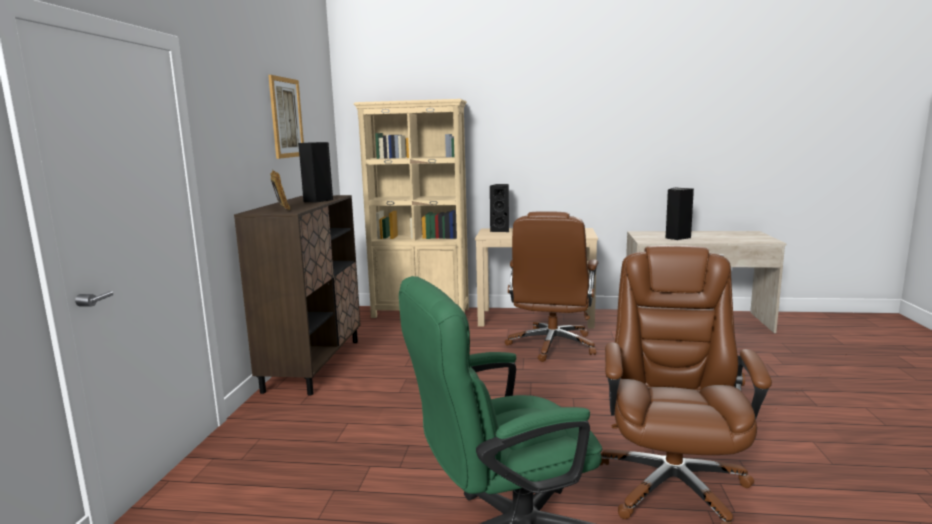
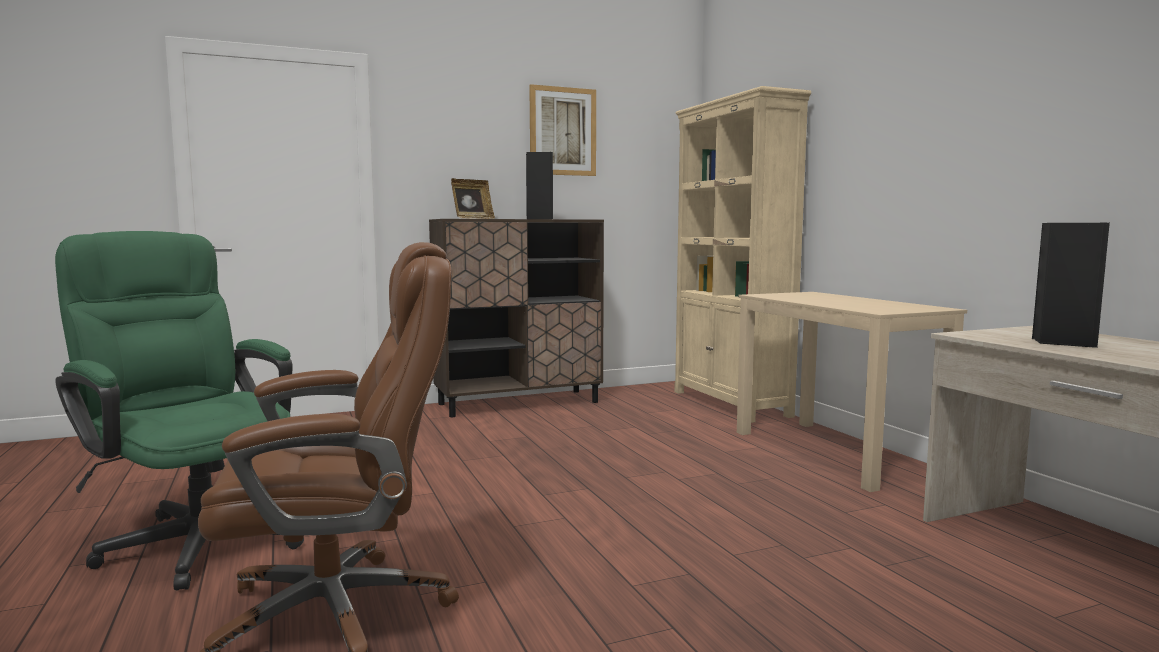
camera: 60 degrees right, 5 degrees down
(501, 230) = (816, 295): black speaker -> none
(552, 346) = (737, 478): brown office chair -> none

